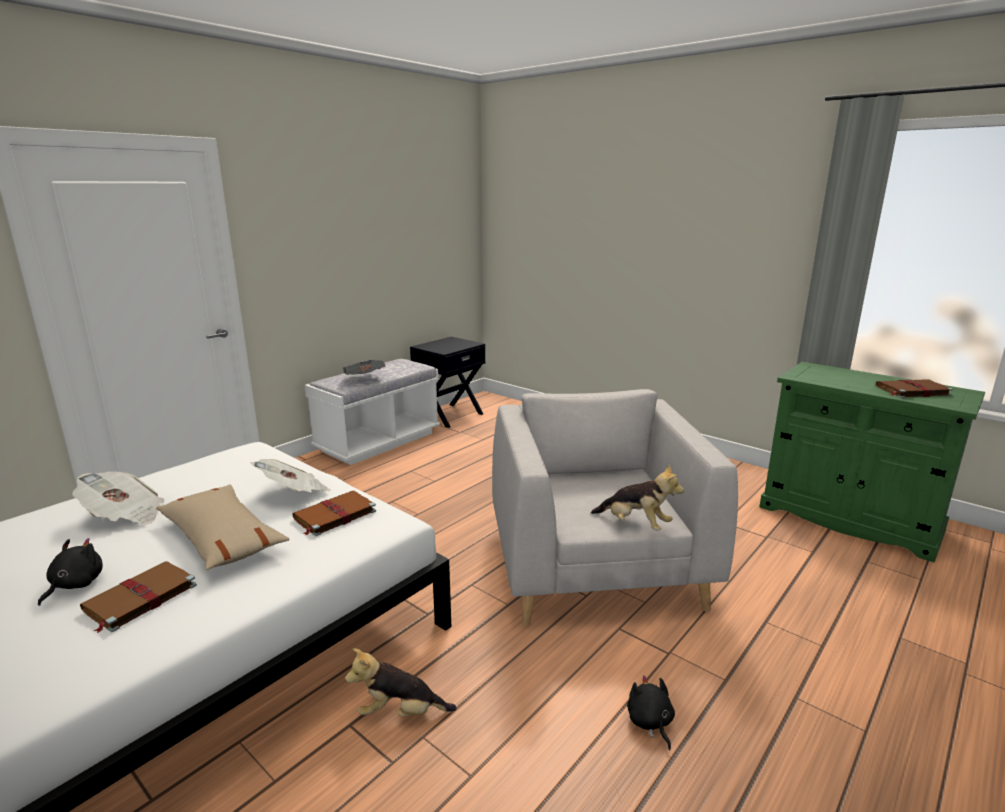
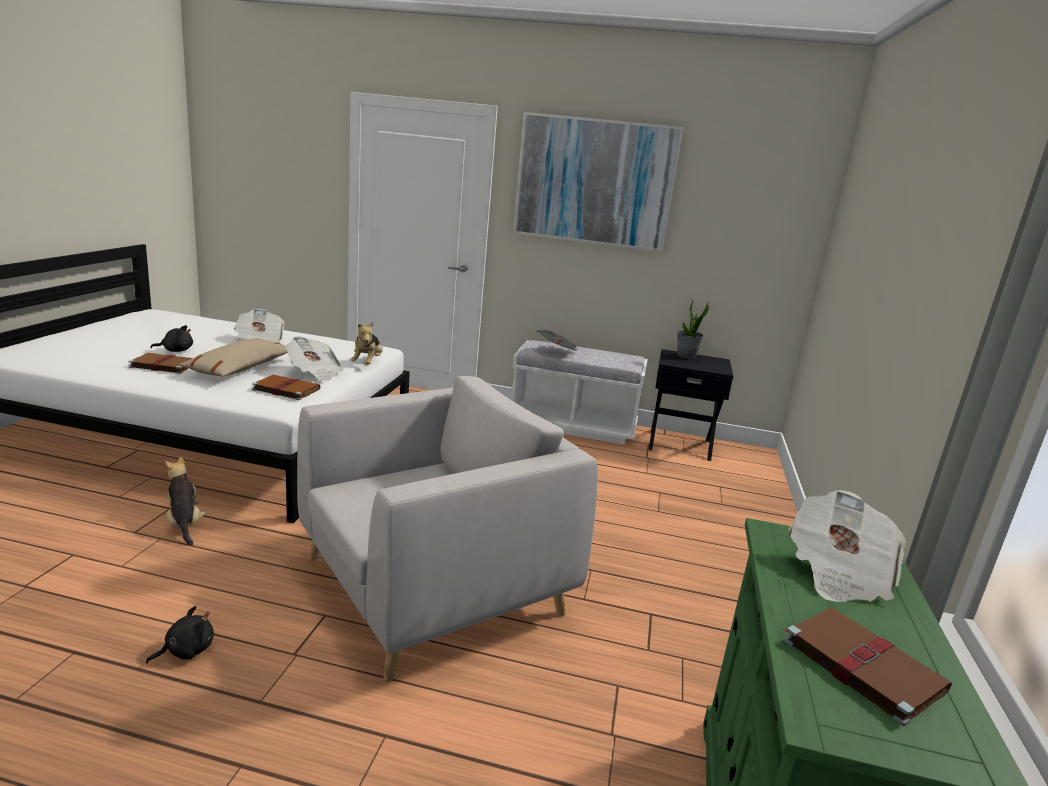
camera: 60 degrees right, 0 degrees up
(329, 210) = (595, 182): none -> picture
(434, 344) = (686, 356): none -> potted plant
(635, 524) = (360, 520): plush toy -> plush toy (367, 363)
(833, 376) = (838, 573): none -> newspaper

